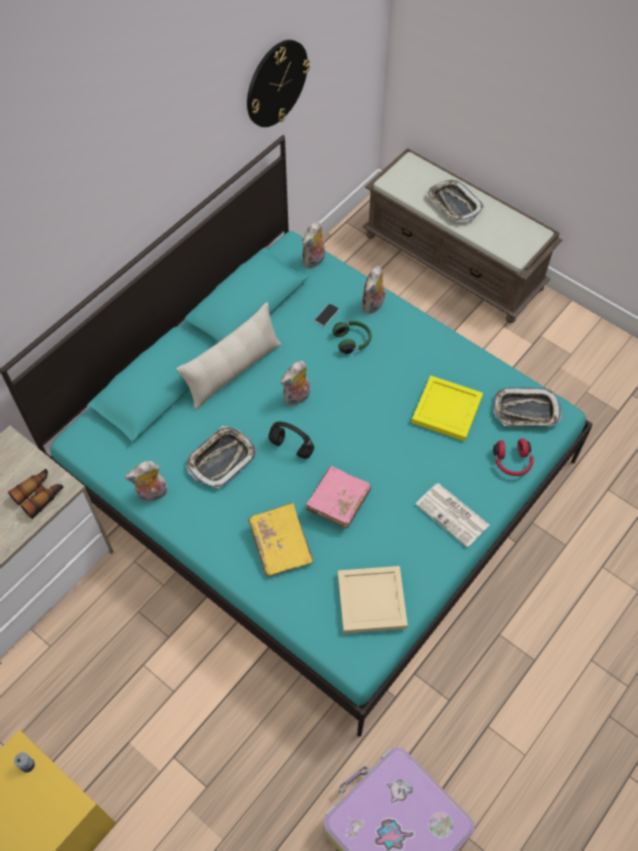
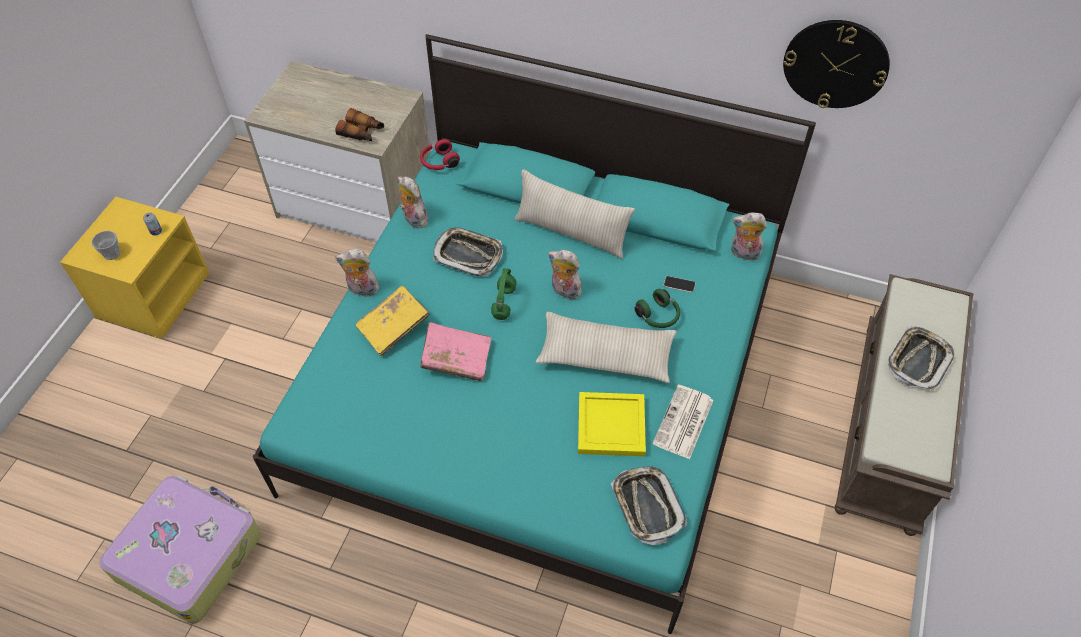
camera: 70 degrees right, 5 degrees down
(38, 822) = (112, 253): none -> cup
(290, 447) = (503, 302): black headphones -> green headphones
(372, 601) = (354, 418): beige tray -> none
(373, 306) = (715, 321): plush toy -> plush toy (362, 290)
(377, 390) = (605, 355): none -> beige pillow
(453, 515) = (479, 466): newspaper -> newspaper (683, 423)
(512, 462) = (569, 508): red headphones -> red headphones (439, 162)

